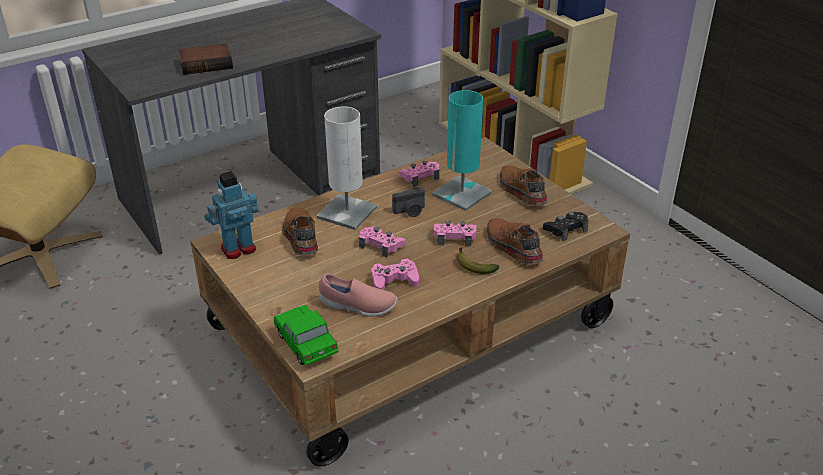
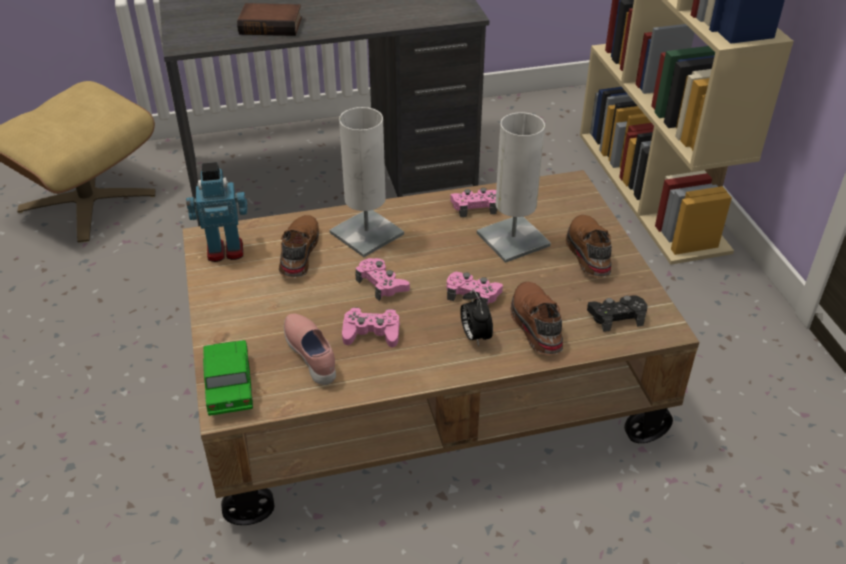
camera: 20 degrees right, 5 degrees up
(358, 307) = (312, 356): pink shoe -> pink shoe turned 150 degrees counterclockwise
(410, 211) = (439, 248): camera -> none
(462, 194) = (513, 239): turquoise table lamp -> white table lamp
(473, 265) = (475, 336): banana -> alarm clock

